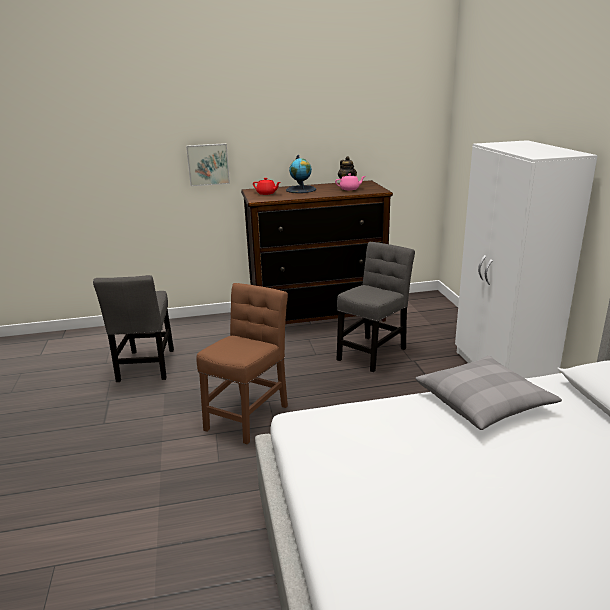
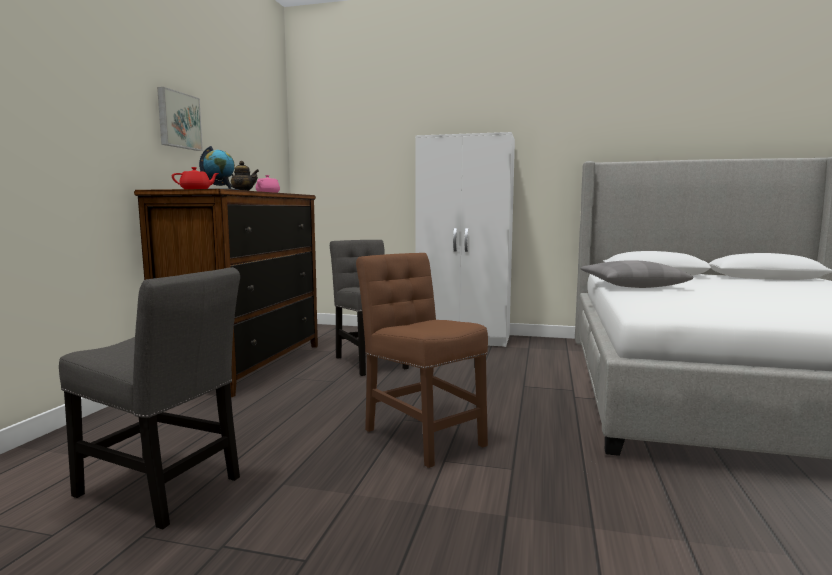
camera: 65 degrees left, 15 degrees down
(208, 164) = (84, 142): picture -> picture (178, 120)

